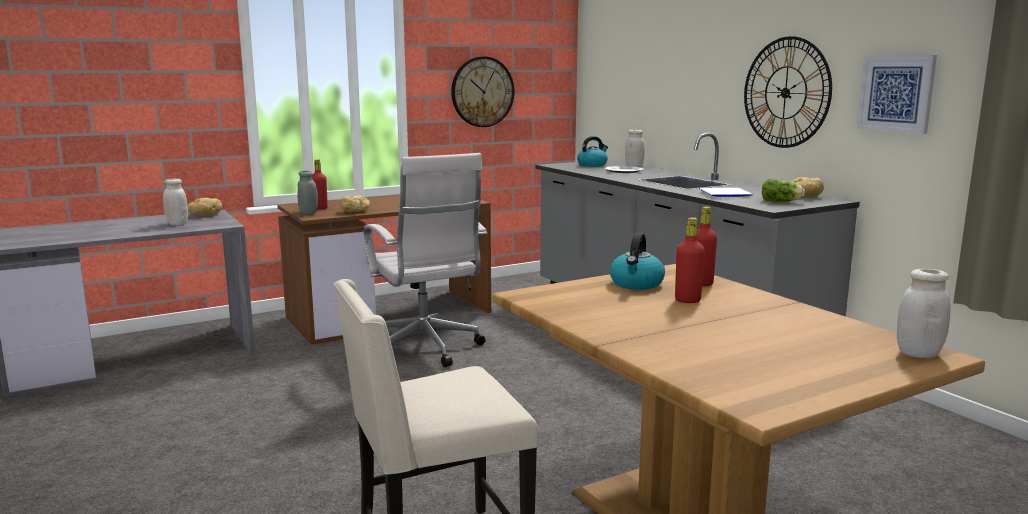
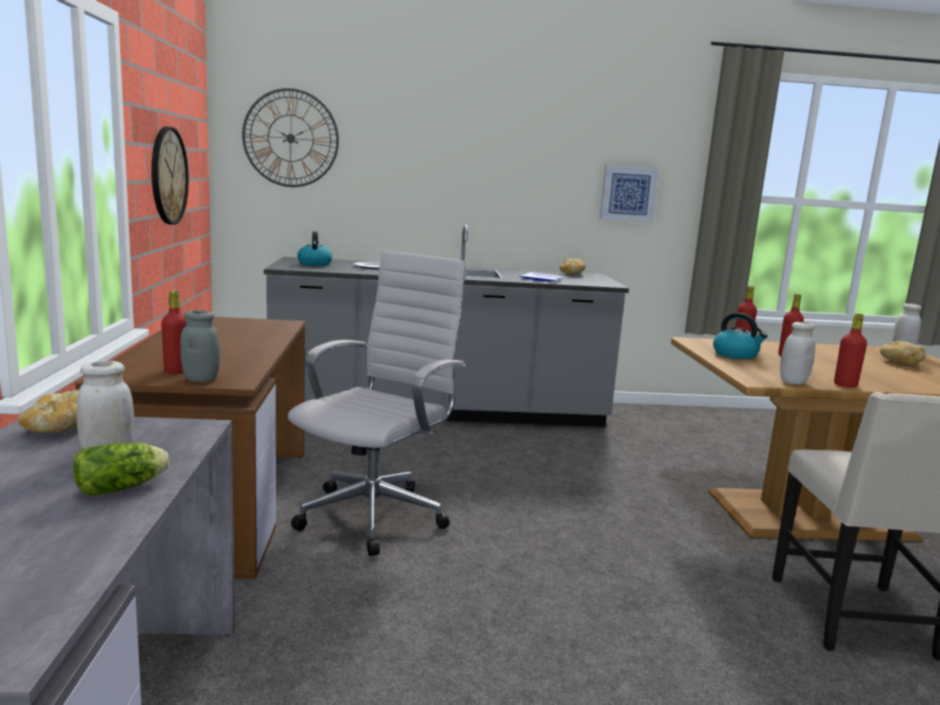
camera: 65 degrees left, 0 degrees up
(355, 211) = (241, 362): bread -> bread (899, 362)
(426, 350) = (376, 514): white office chair -> white office chair turned 60 degrees counterclockwise
(577, 322) = (845, 385): none -> red bottle
(634, 166) = (350, 261): white jar -> white jar (793, 382)
(782, 201) = (588, 279): lettuce -> lettuce (124, 487)
(785, 92) = (529, 189): wall clock -> wall clock (290, 138)

